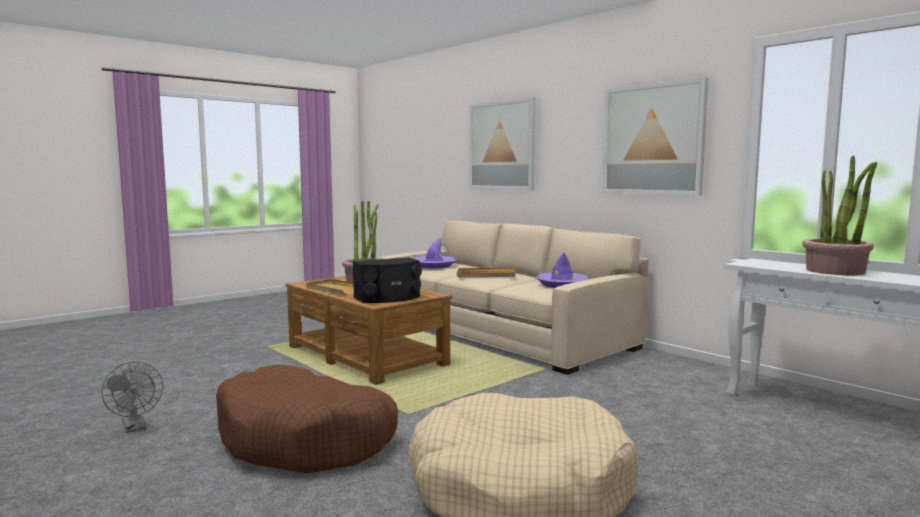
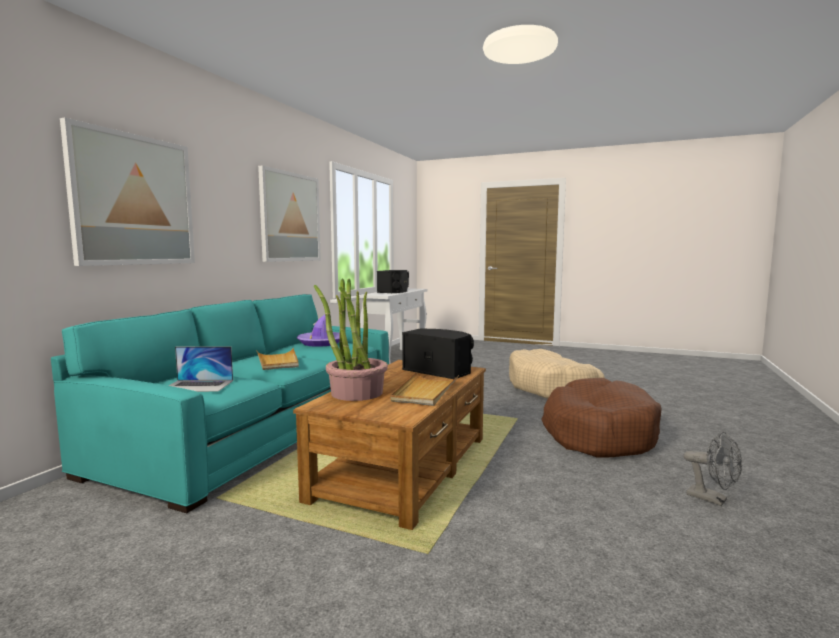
camera: 115 degrees left, 0 degrees up
(136, 427) = (713, 499): grey fan -> grey fan turned 105 degrees clockwise
(434, 266) = (197, 386): purple hat -> laptop
(500, 332) = (263, 427): beige sofa -> turquoise sofa
(835, 271) = (394, 291): potted plant -> black speaker

